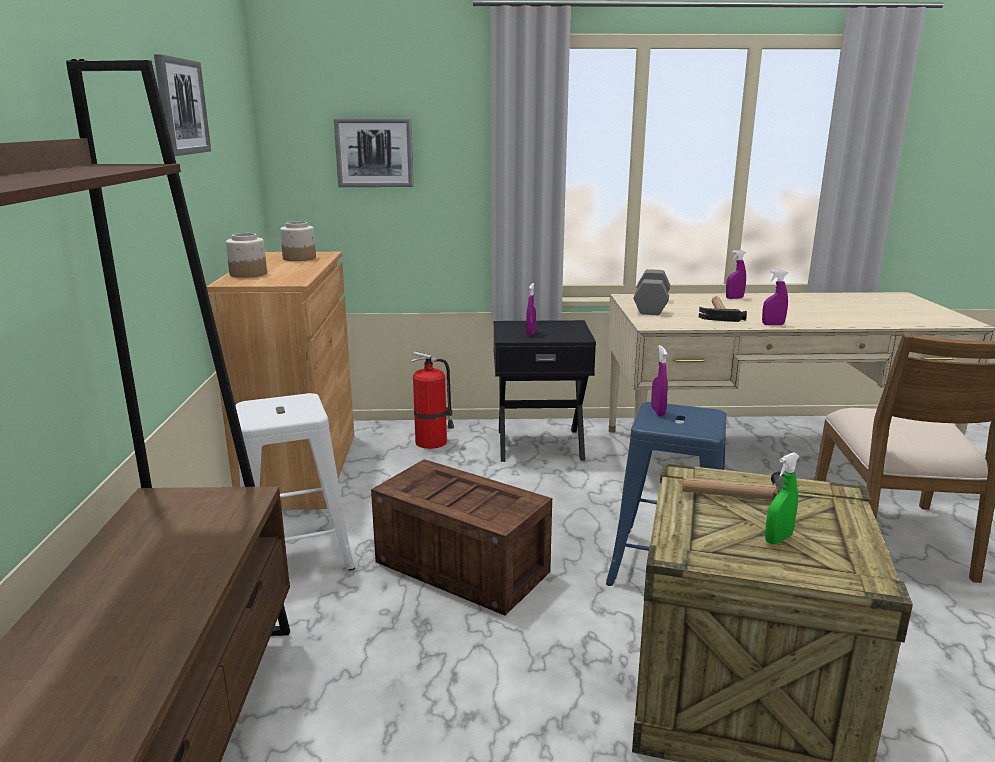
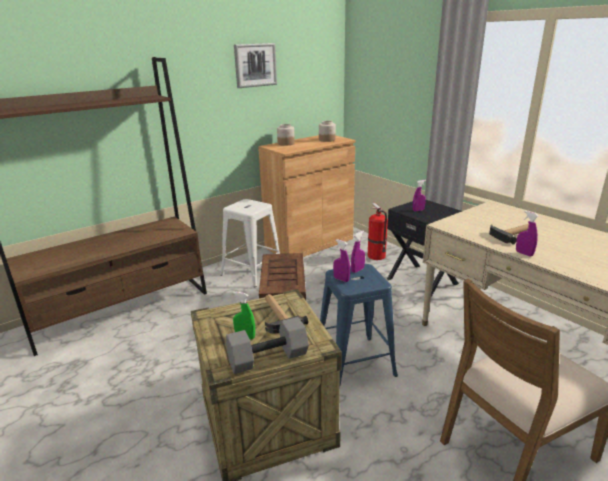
camera: 55 degrees right, 5 degrees up
(374, 153) = (387, 86): picture -> none
(650, 306) = (485, 215): grey dumbbell -> grey dumbbell (268, 357)
(734, 298) = (567, 230): purple spray bottle -> purple spray bottle (341, 279)

